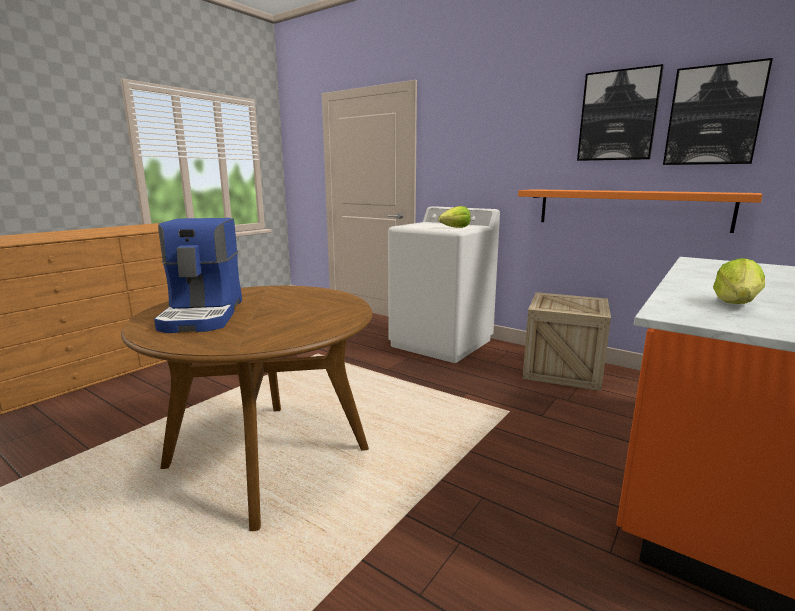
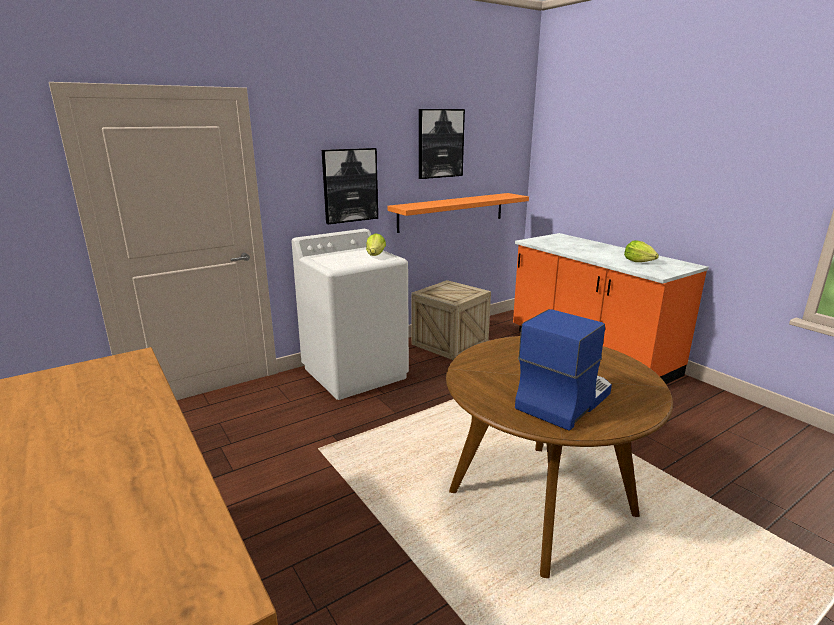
camera: 70 degrees left, 5 degrees up
(204, 315) = (563, 400): coffee machine -> coffee machine turned 60 degrees counterclockwise
(714, 116) = (487, 146): picture -> picture (350, 185)

